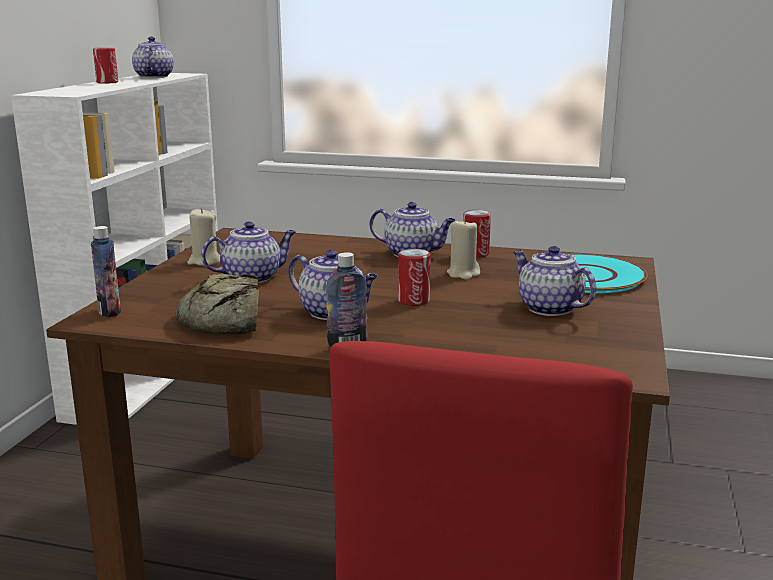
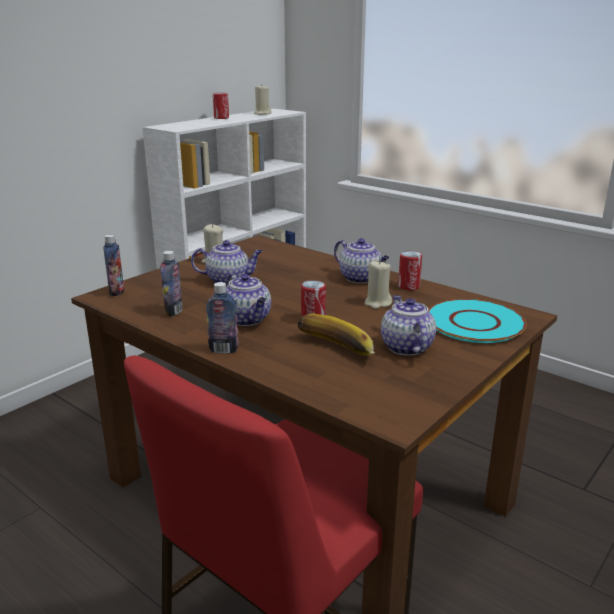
camera: 25 degrees right, 5 degrees up
(154, 77) = (262, 113): teapot -> beige candle
(224, 320) = (173, 312): bread -> bottle
(477, 324) = (334, 350): none -> banana

